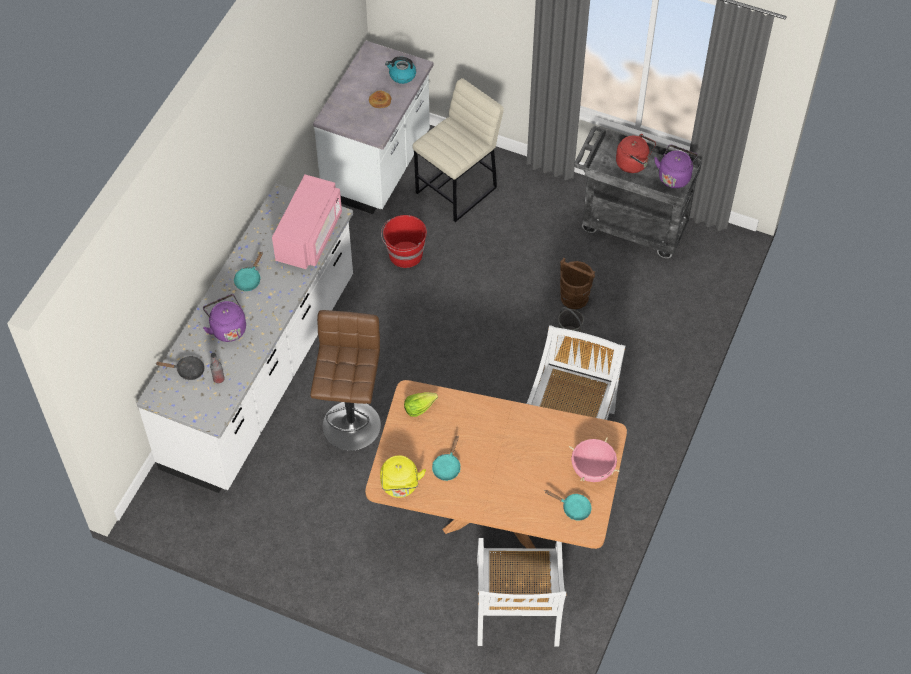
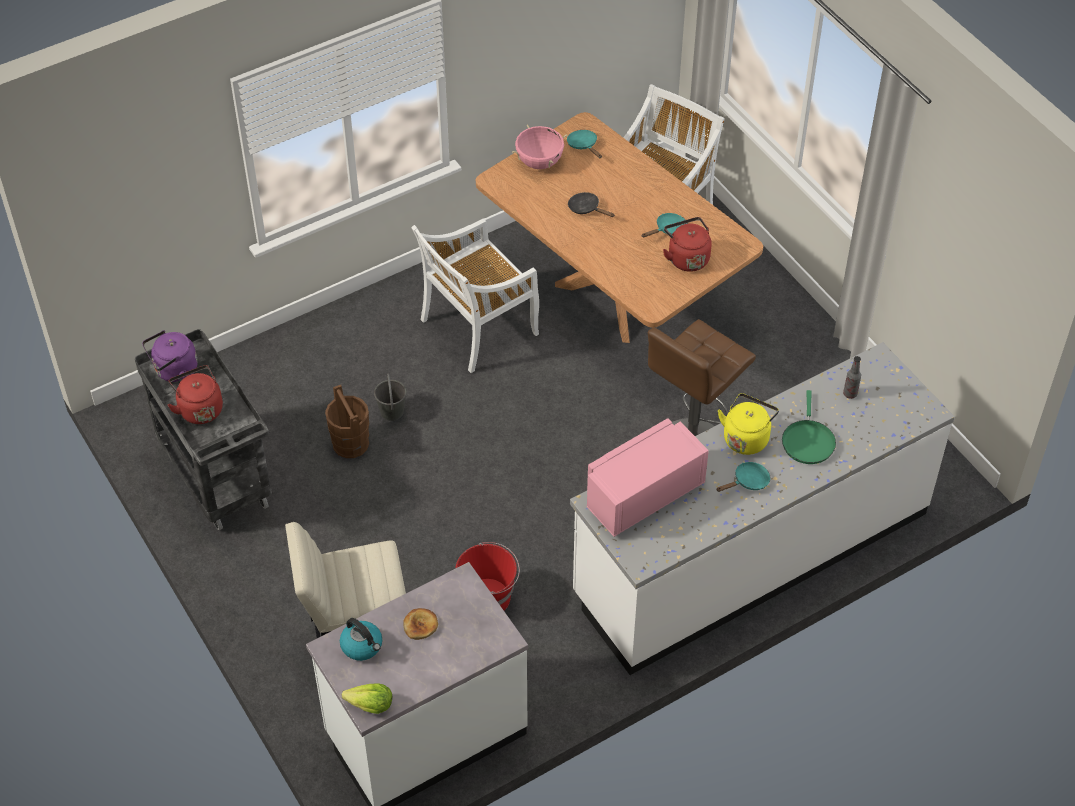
camera: 145 degrees left, 5 degrees down
(187, 370) = (879, 420): black frying pan -> black frying pan (586, 208)
(227, 328) = (808, 441): purple kettle -> green frying pan
(400, 486) = (726, 236): yellow kettle -> yellow kettle (746, 437)
(415, 449) = (686, 258): none -> red kettle
(419, 407) = (653, 290): lettuce -> lettuce (370, 705)

